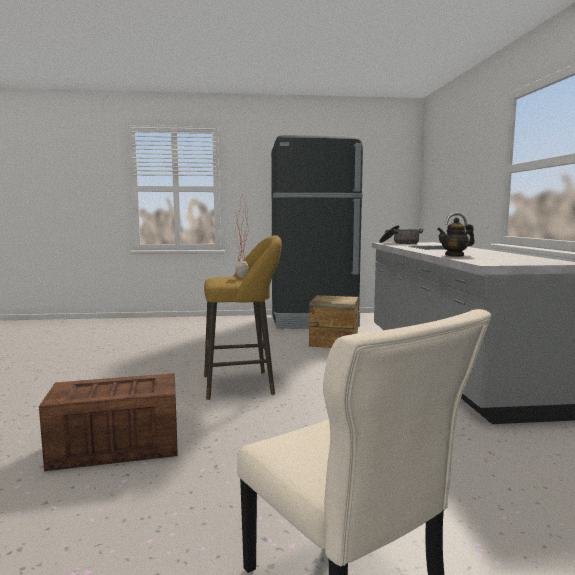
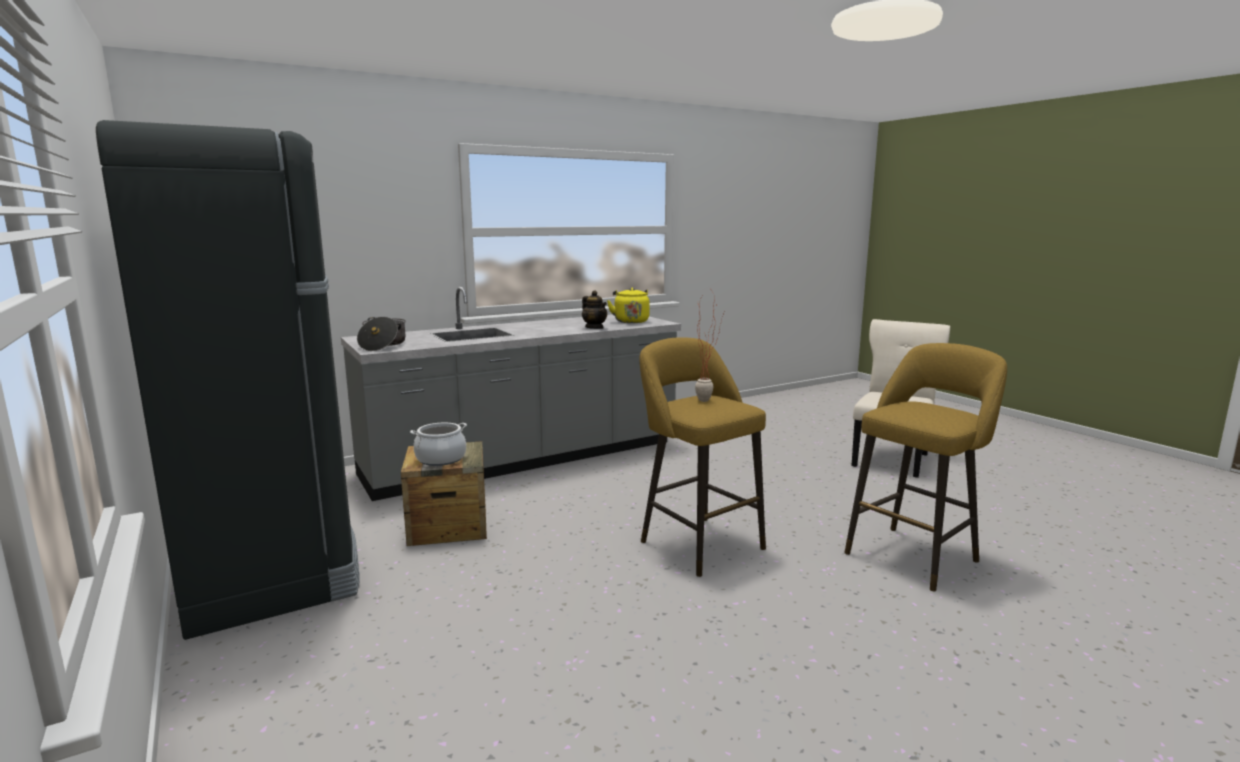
camera: 115 degrees left, 5 degrees up
(114, 448) = (915, 555): crate -> yellow stool
(329, 298) = (440, 459): none -> cooking pot
(501, 260) = (630, 321): none -> yellow kettle

